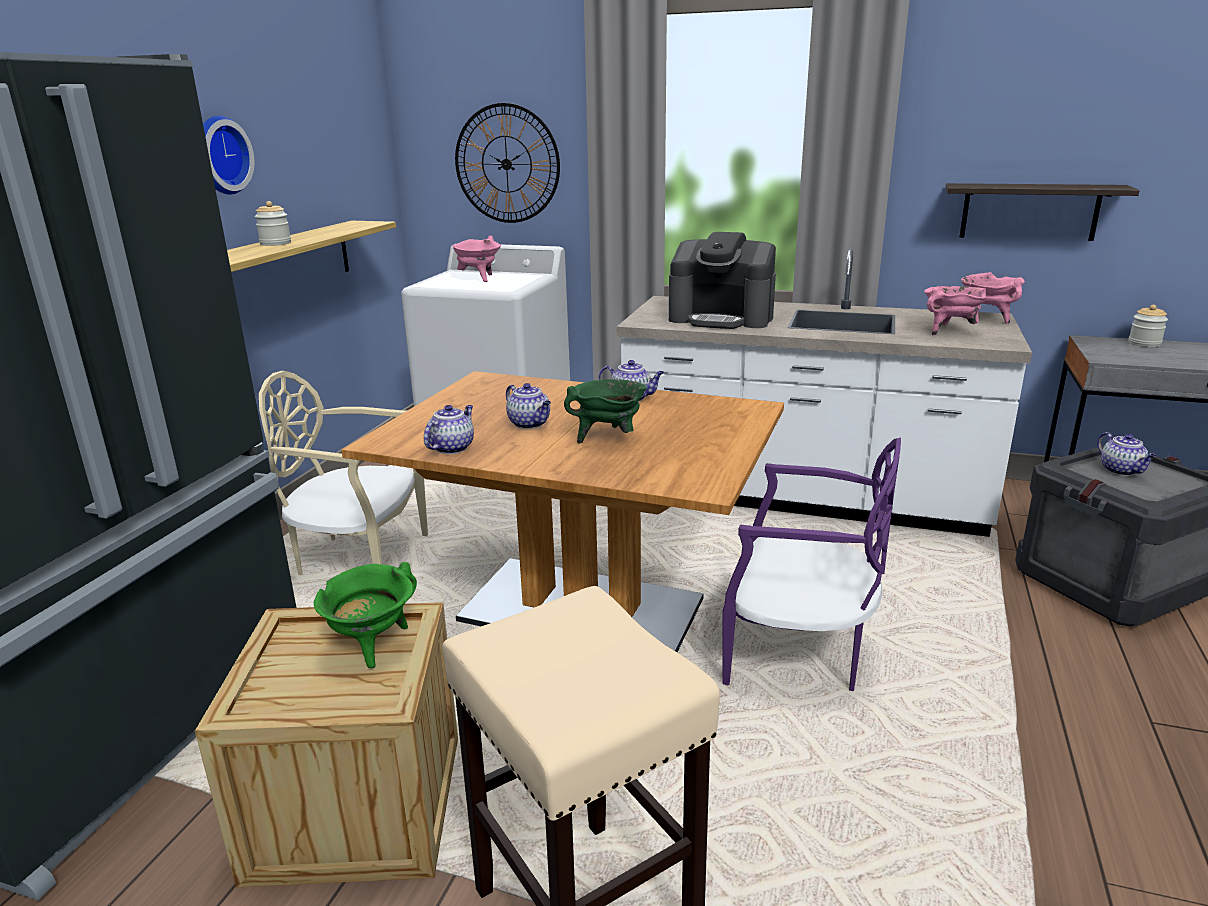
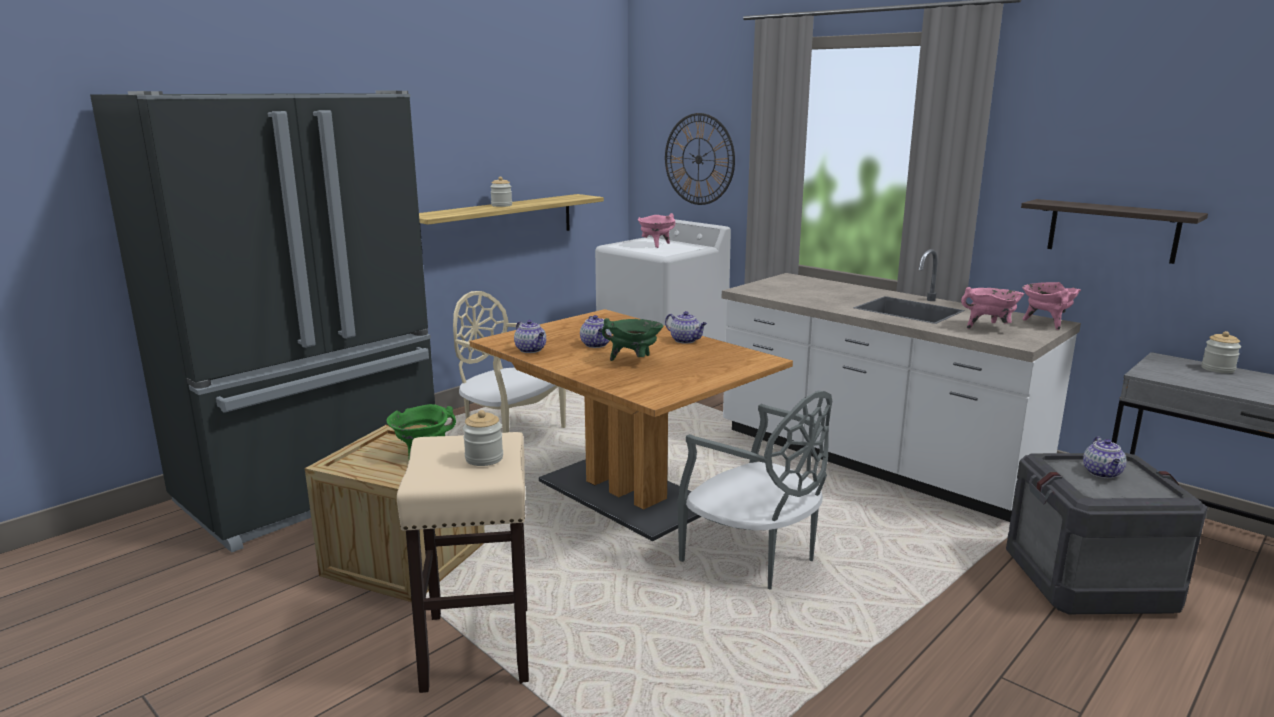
camera: 25 degrees right, 5 degrees down
(219, 155) = (472, 145): wall clock -> none
(452, 447) = (531, 350): teapot -> teapot turned 90 degrees clockwise
(603, 649) = (484, 458): none -> jar
(722, 318) = (811, 294): coffee machine -> none
(798, 654) = (754, 558): purple chair -> grey chair

